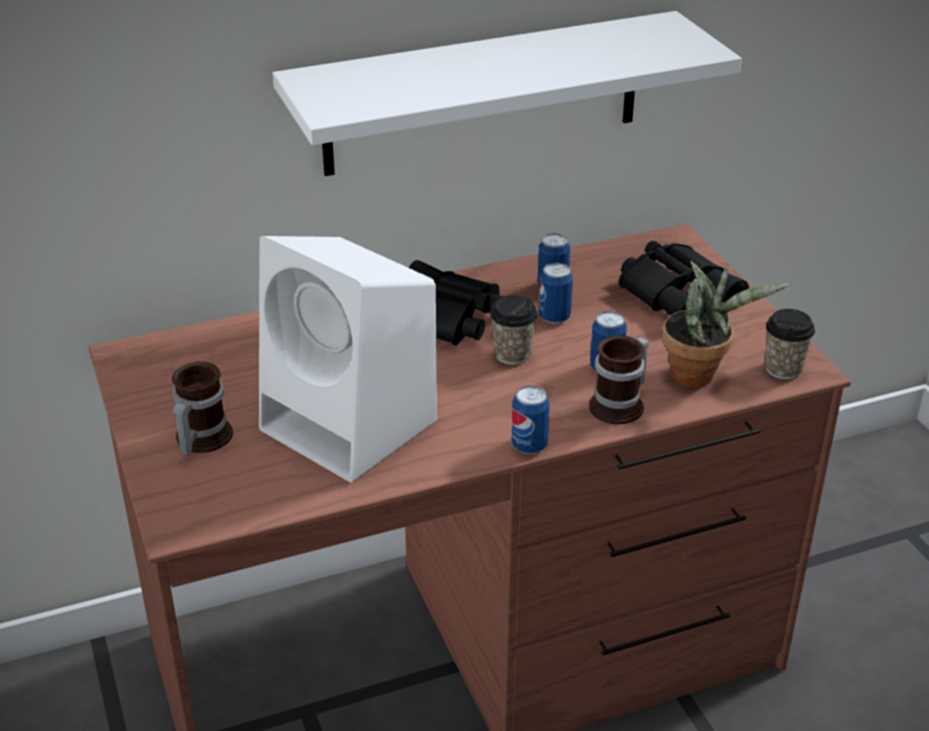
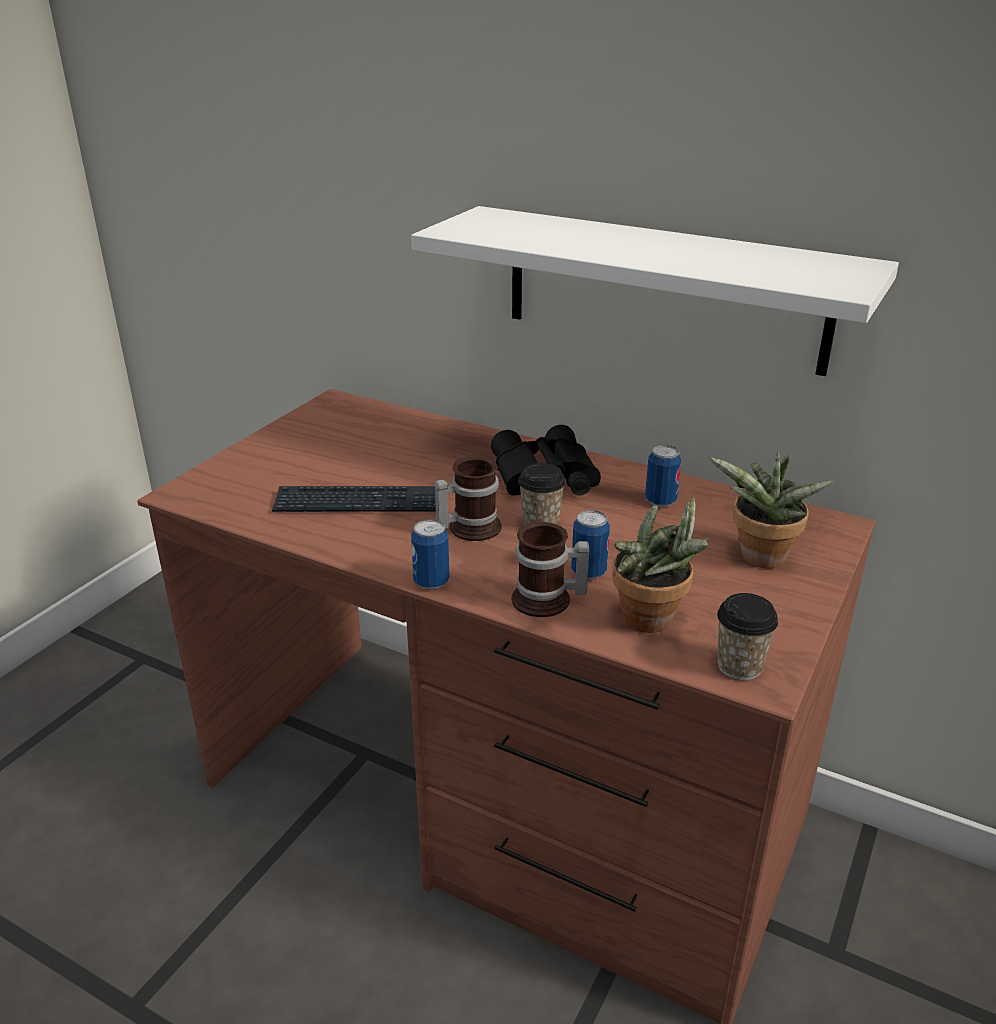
camera: 50 degrees right, 5 degrees down
(199, 438) = (277, 460): mug -> mug (469, 527)
(353, 426) = (359, 503): white speaker -> keyboard
(554, 317) = (620, 520): can -> none
(679, 293) = (759, 560): black binoculars -> potted plant

